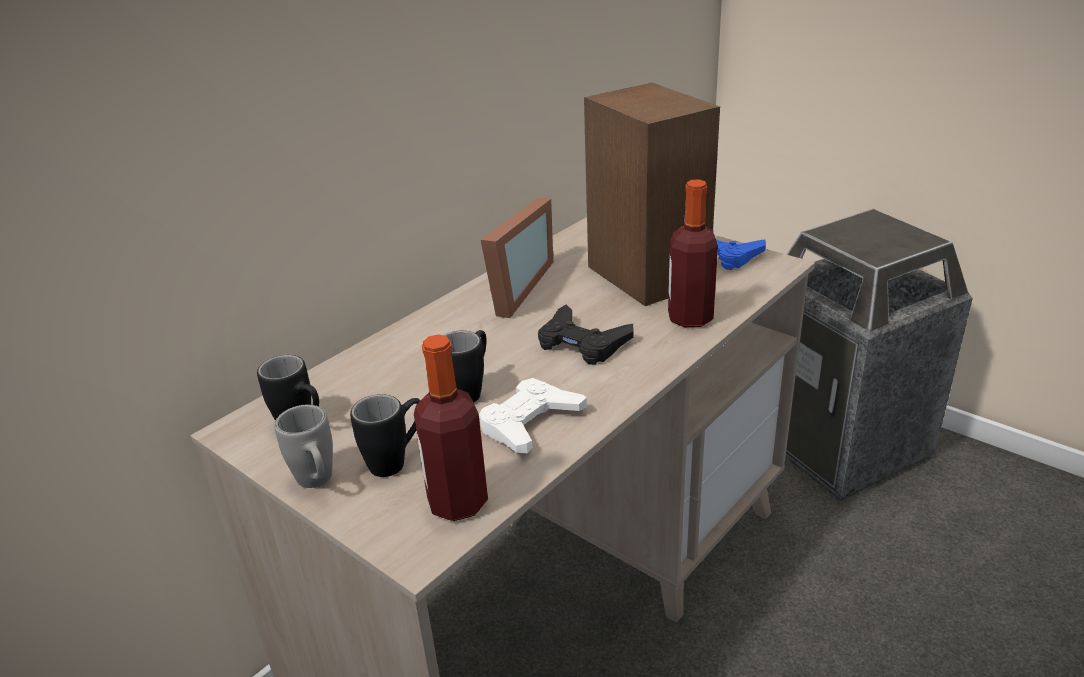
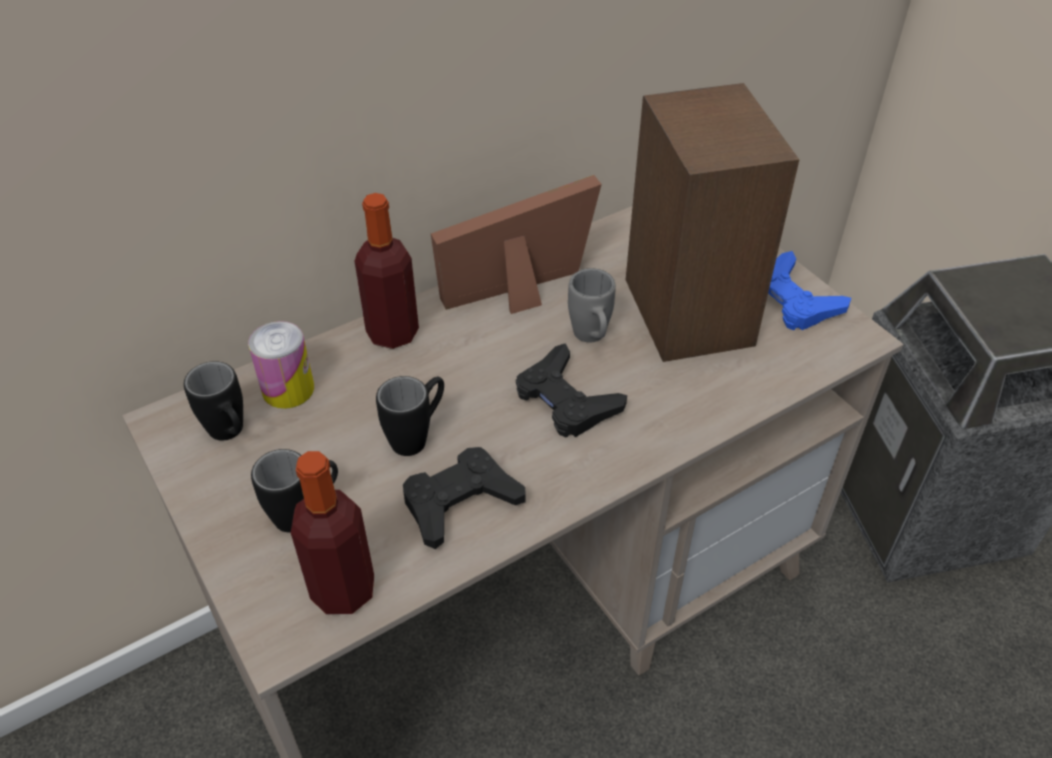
camera: 15 degrees right, 15 degrees up
(318, 483) = (219, 520): grey mug -> grey mug (592, 339)
(340, 385) = (288, 389): none -> can
(511, 289) = (523, 293): picture frame -> picture frame turned 150 degrees counterclockwise
(530, 422) = (460, 502): white game controller -> black game controller
(690, 318) = (706, 395): bottle -> bottle (392, 332)

